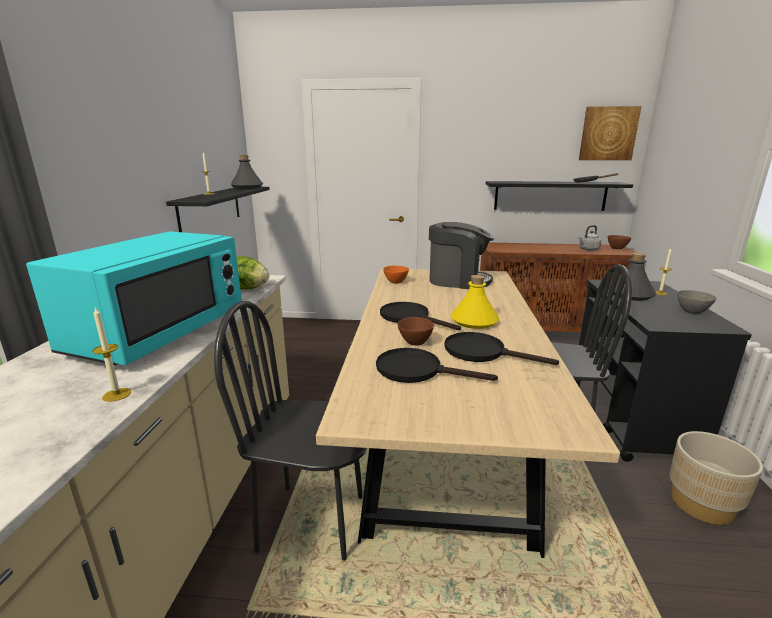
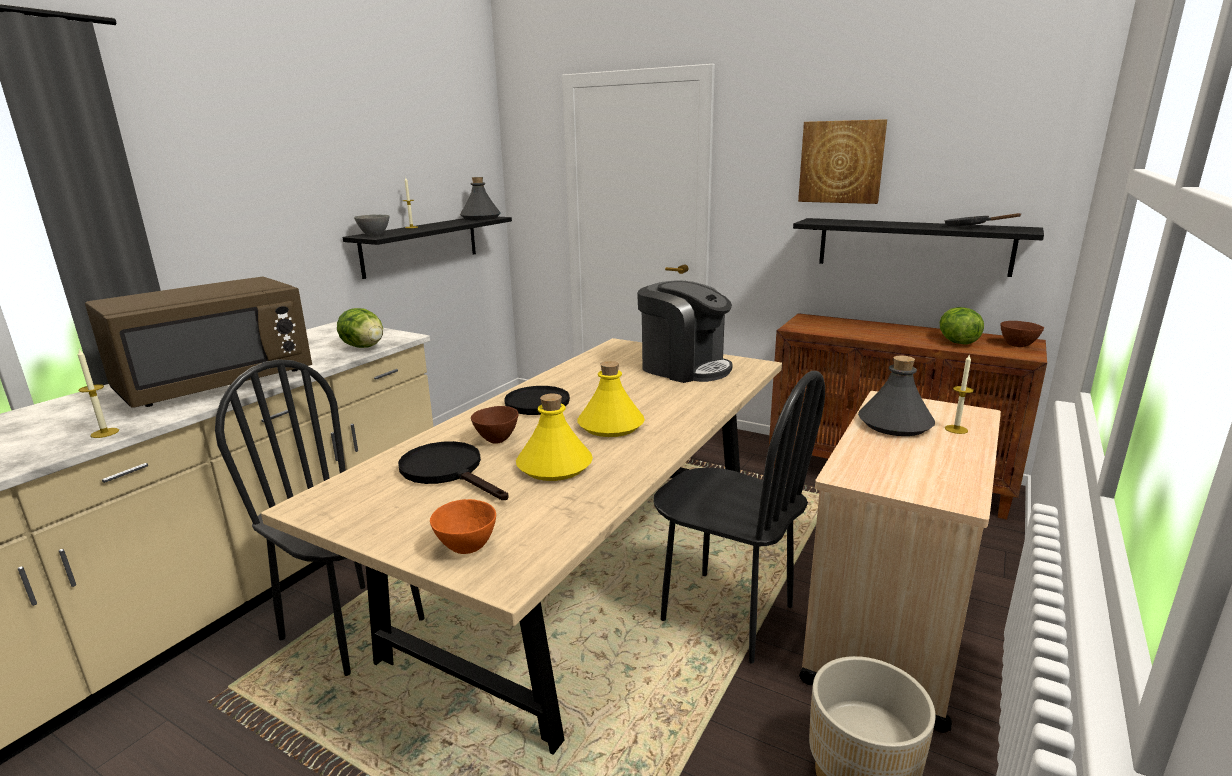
camera: 25 degrees right, 0 degrees up
(160, 333) = (217, 383): turquoise microwave -> brown microwave
(395, 282) = (597, 360): orange bowl -> orange bowl (465, 547)
(483, 352) = (554, 466): black frying pan -> yellow bottle
(588, 249) = (957, 342): grey kettle -> lettuce
(608, 133) = (1020, 142): picture -> picture (841, 162)
(630, 417) = (890, 628): black cart -> beige cart
(692, 312) = (948, 468): grey bowl -> grey bowl (374, 235)

